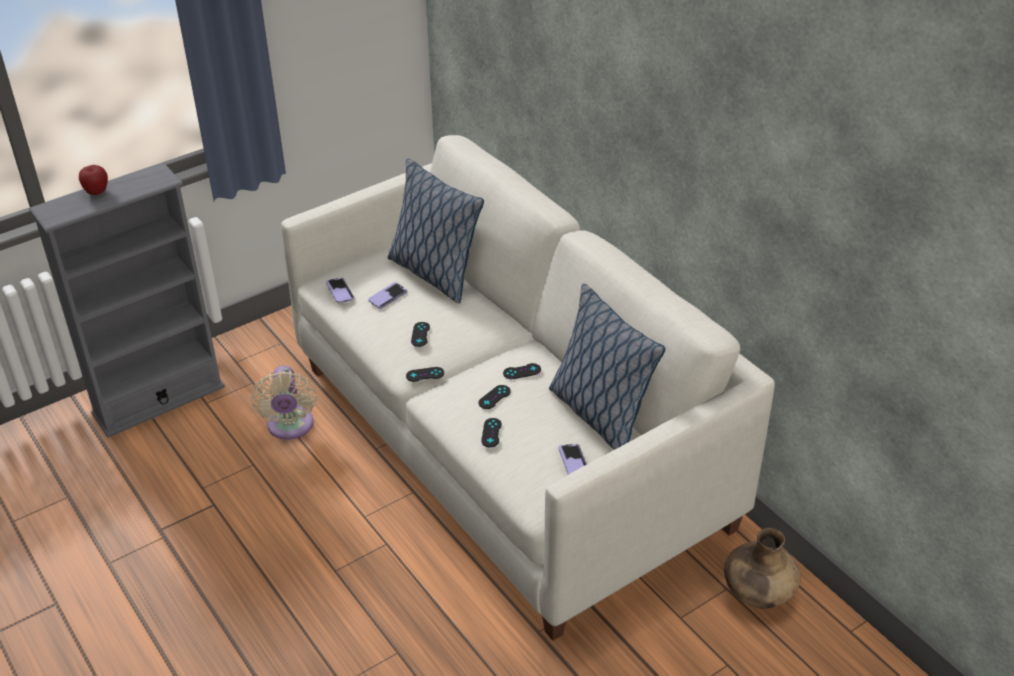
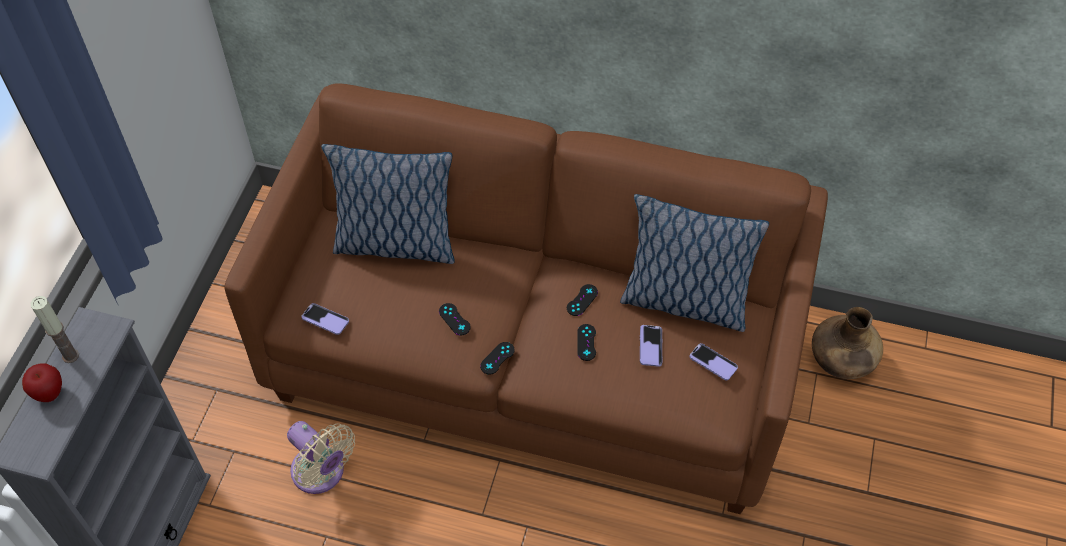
camera: 40 degrees left, 15 degrees up
(129, 181) = (70, 355): none -> candle
(388, 296) = (380, 297): phone -> phone (650, 346)
(491, 433) = (620, 380): black game controller -> none
(509, 444) = (533, 356): white sofa -> brown sofa

